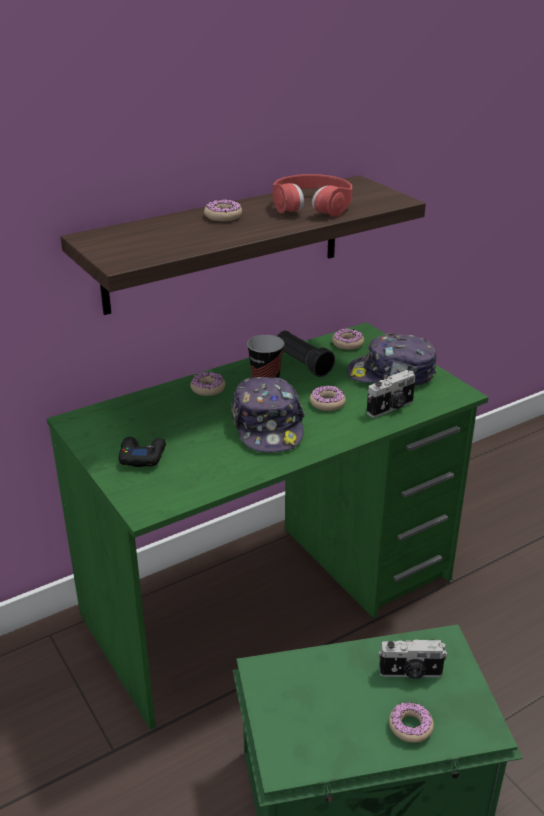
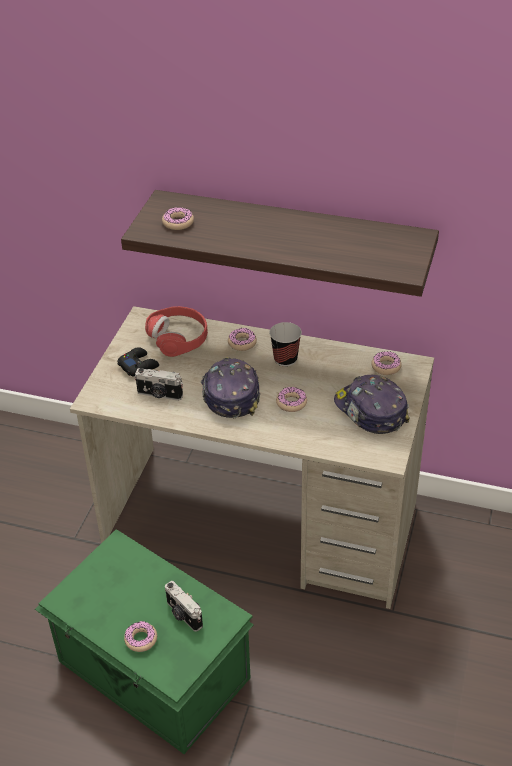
camera: 50 degrees right, 10 degrees up
(223, 216) = (266, 222): donut -> donut (178, 222)
(268, 426) = (230, 394): cap -> cap turned 135 degrees clockwise
(271, 598) = (261, 524): green desk -> beige desk
(302, 363) = (328, 362): black flashlight -> none
(312, 206) = (337, 244): red headphones -> red headphones (178, 337)
(391, 408) = (323, 435): camera -> camera (159, 395)

